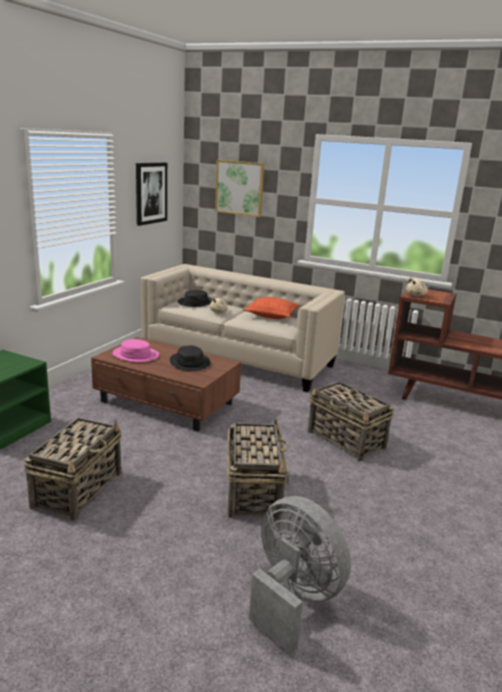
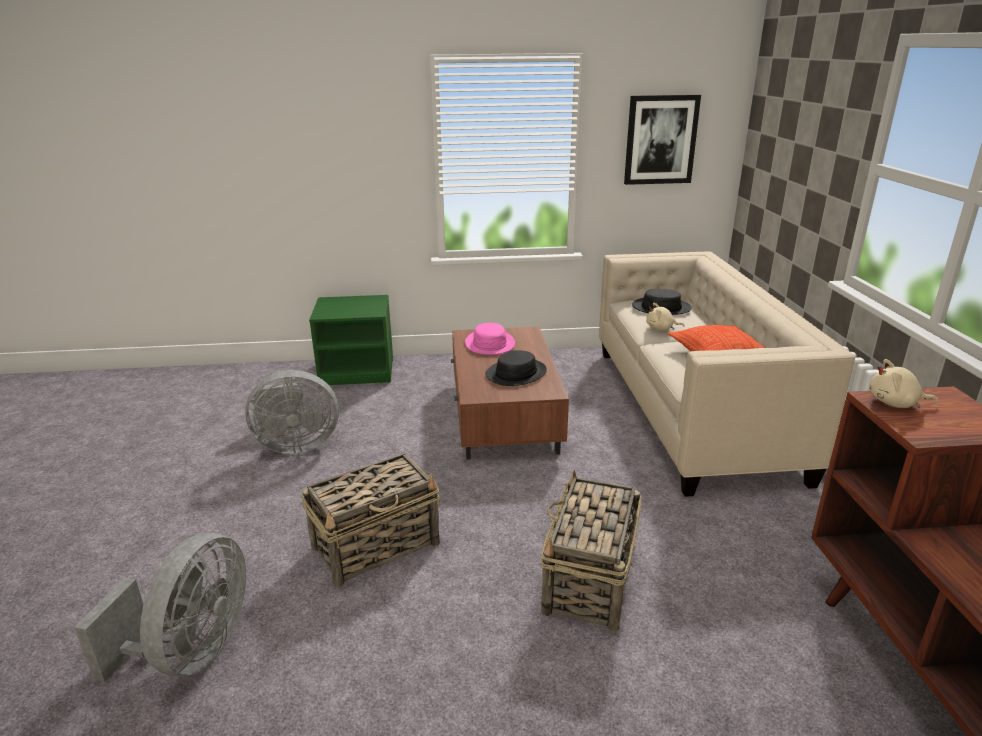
camera: 60 degrees right, 5 degrees up
(78, 489) = (295, 445): basket -> grey fan
(239, 188) = (795, 139): picture -> none

